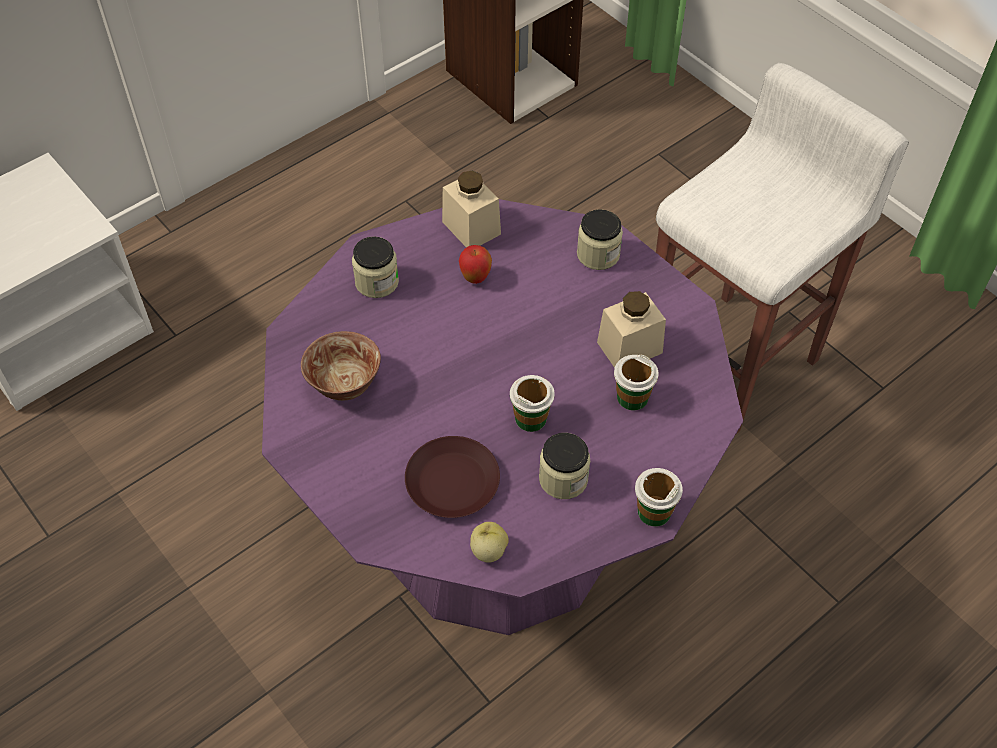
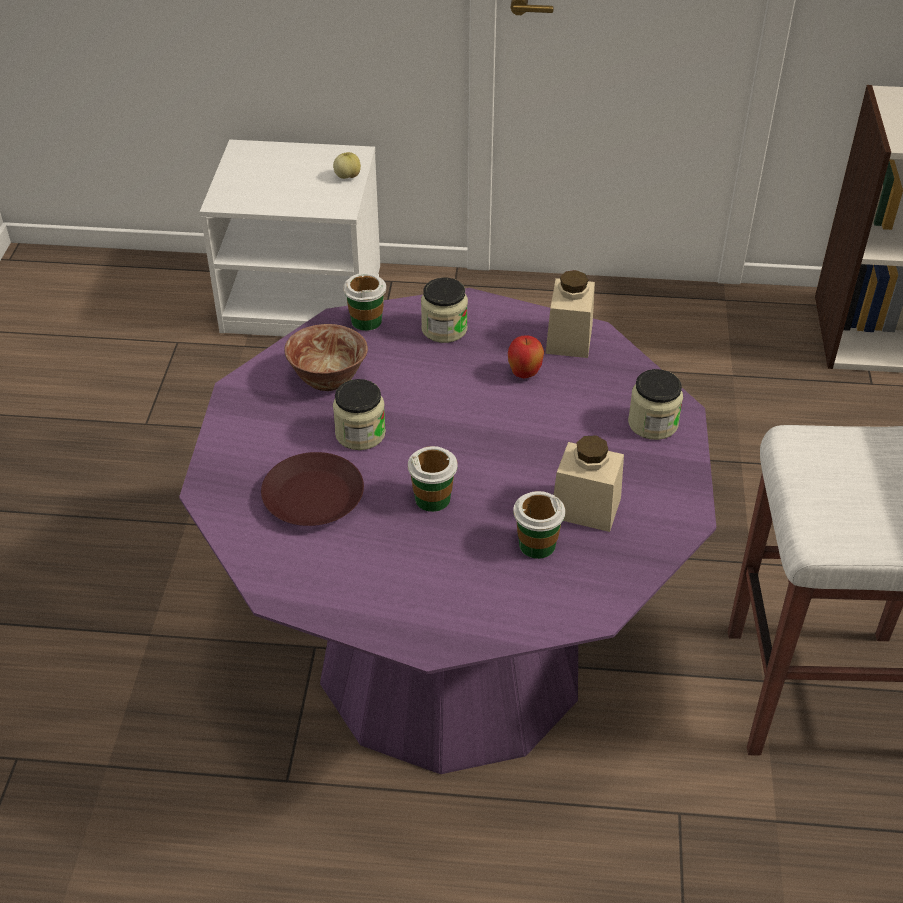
camera: 45 degrees right, 10 degrees down
(488, 550) = (274, 562): apple -> apple (347, 176)
(563, 479) = (398, 559): jar -> jar (360, 434)
(654, 511) = (438, 639): cup -> cup (366, 320)

